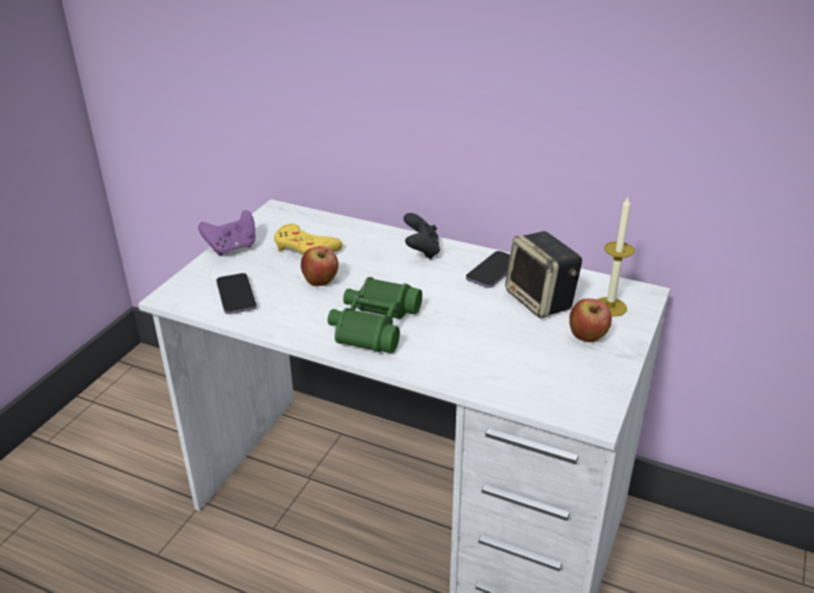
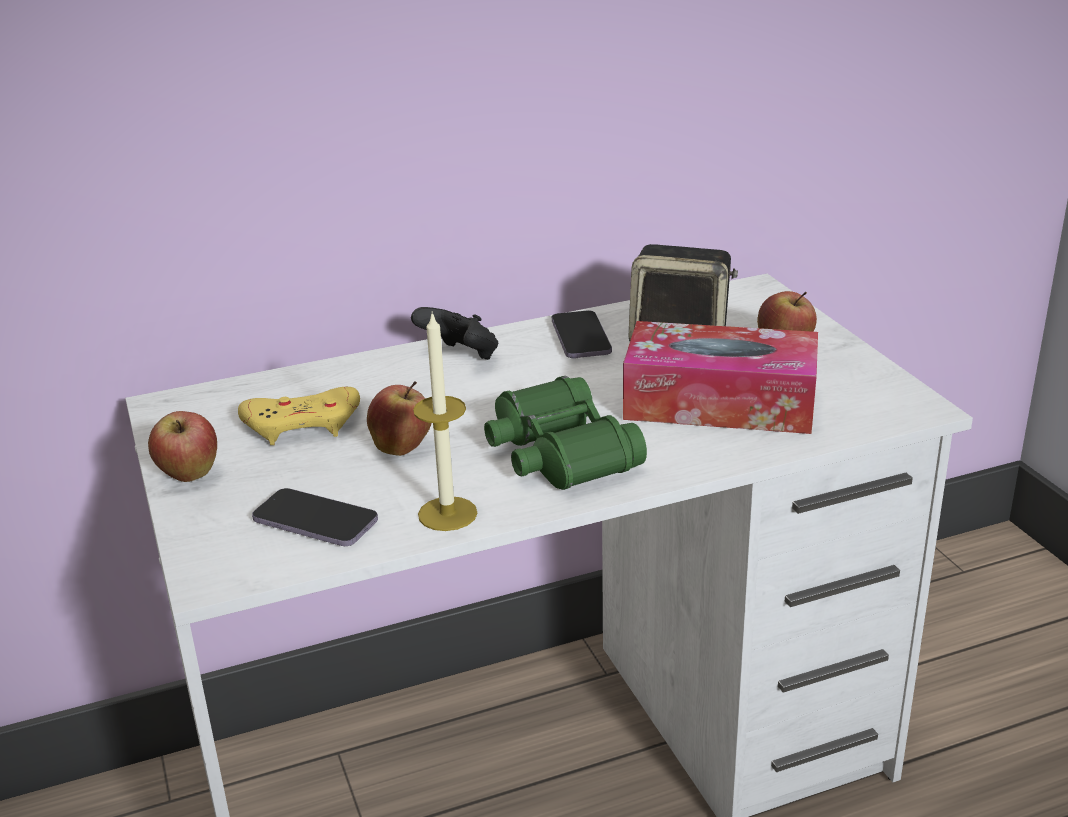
camera: 45 degrees left, 5 degrees down
(232, 248) = (189, 476): purple game controller -> apple
(492, 346) = (719, 403): none -> tissue box
(610, 307) = (751, 313): candle -> candle (447, 514)

